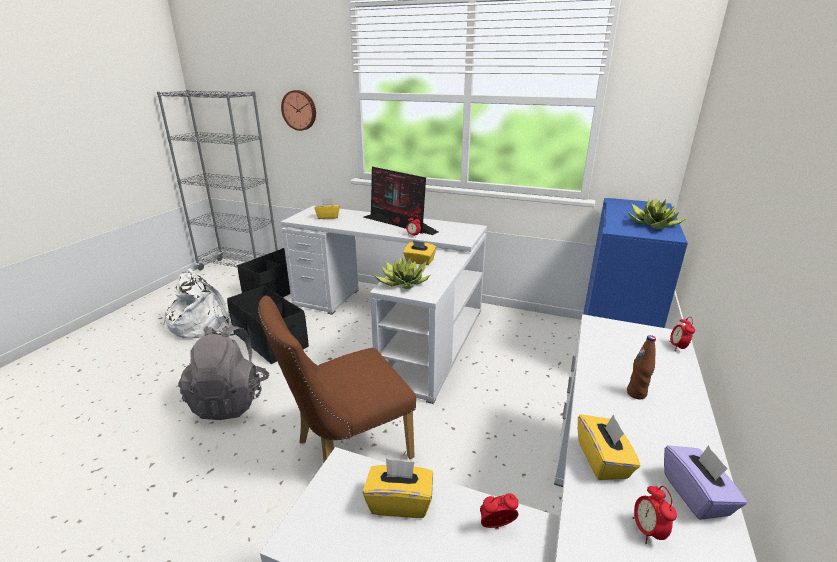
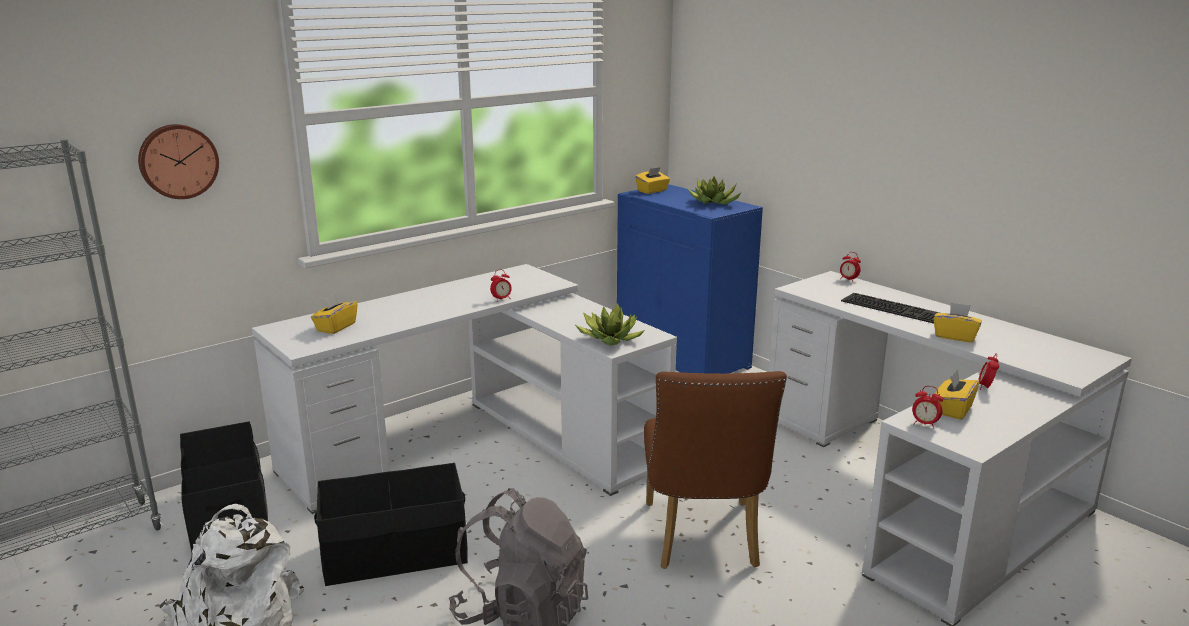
camera: 60 degrees left, 5 degrees down
(400, 224) = (448, 297): monitor -> none
(419, 261) = (563, 319): yellow tissue box -> yellow tissue box (652, 191)
(636, 393) = (894, 308): brown bottle -> keyboard
(647, 531) = (1013, 344): alarm clock -> alarm clock (924, 424)
(696, 495) = (992, 326): purple tissue box -> none

